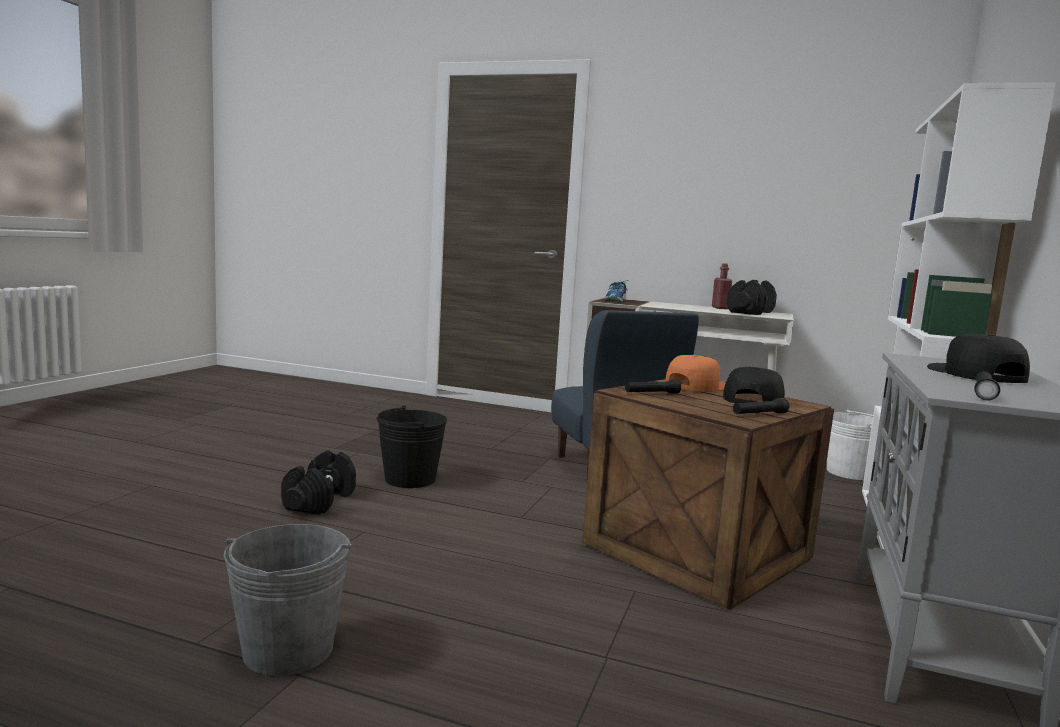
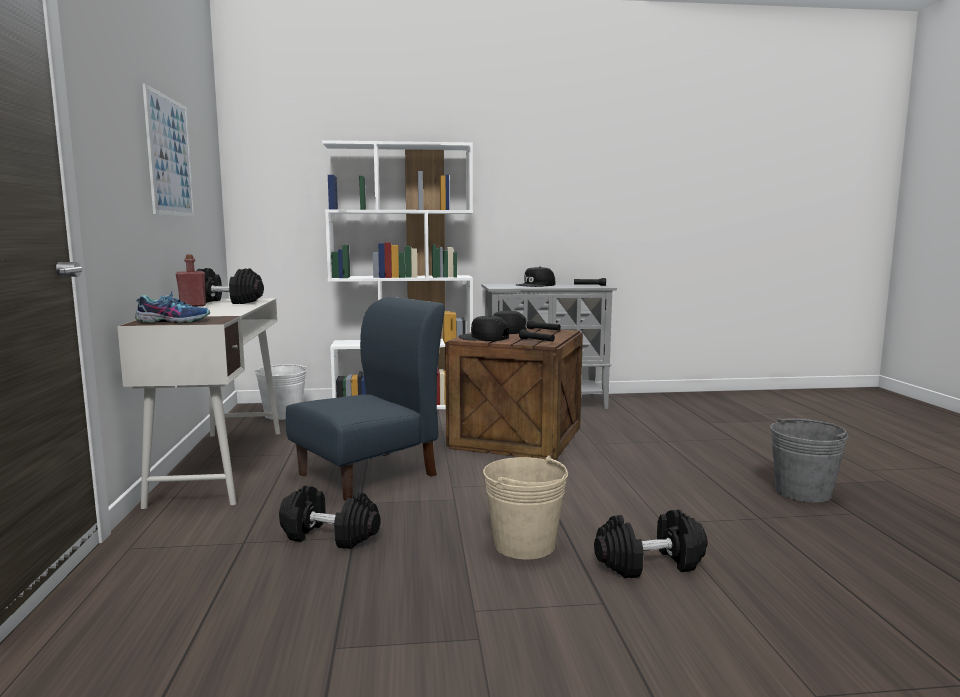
camera: 115 degrees left, 0 degrees up
(410, 479) = (524, 545): black bucket -> beige bucket
(501, 444) = (330, 535): none -> black dumbbell
(696, 385) = (484, 338): orange cap -> black cap
(755, 180) = (169, 156): none -> picture

